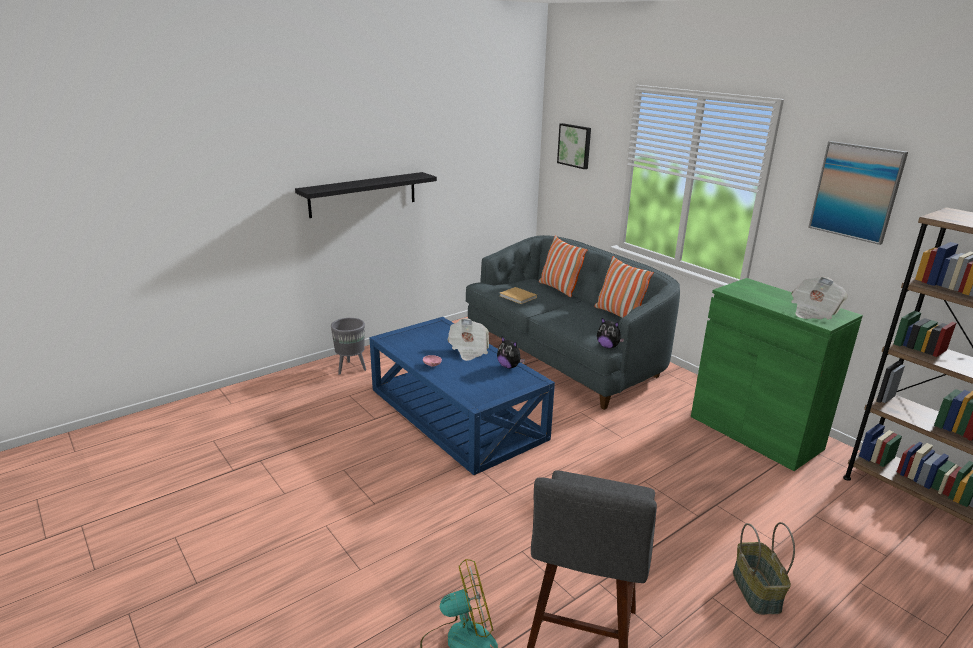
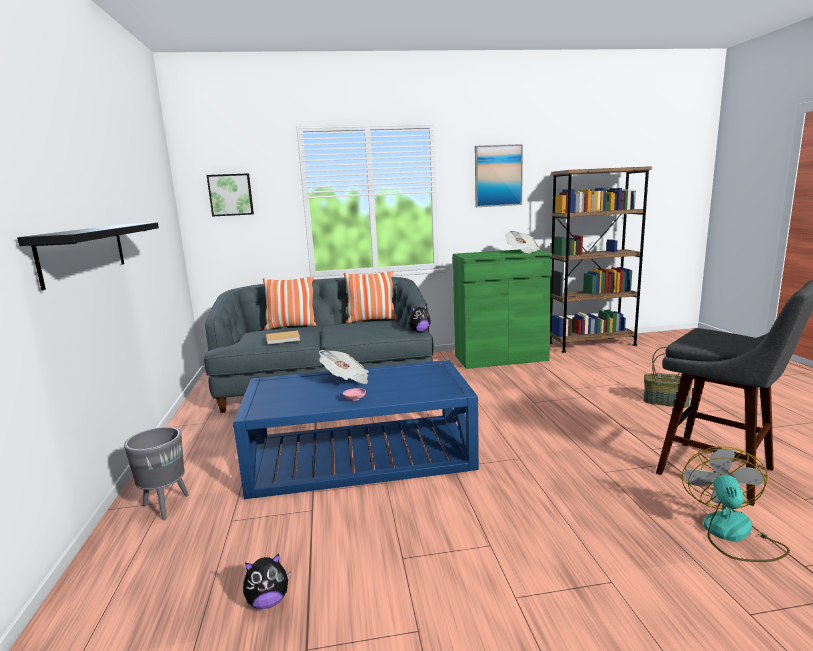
camera: 60 degrees left, 10 degrees down
(509, 366) = (401, 370): plush toy -> plush toy (268, 601)

